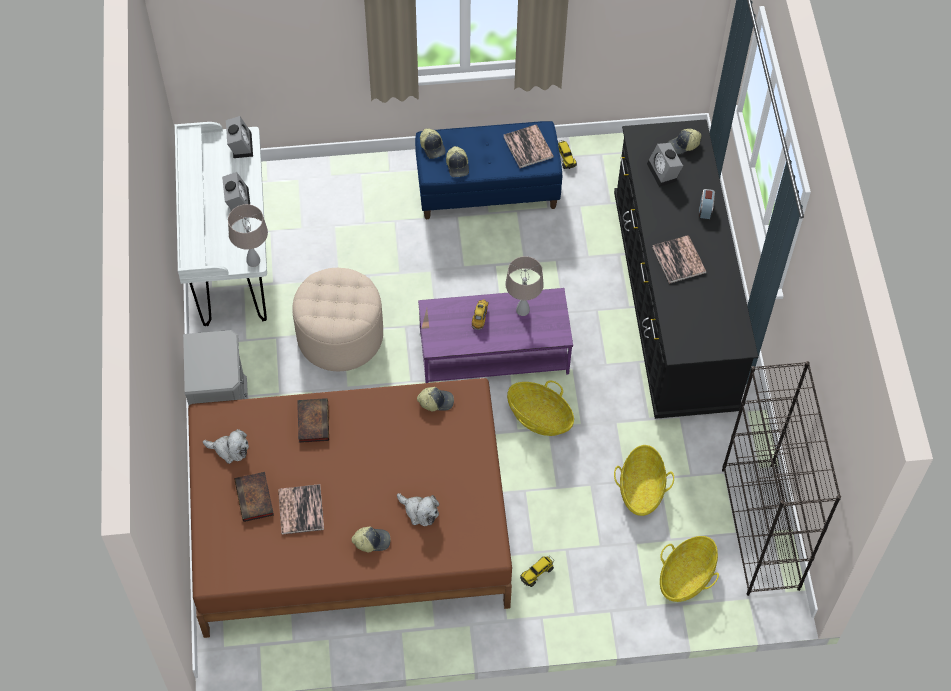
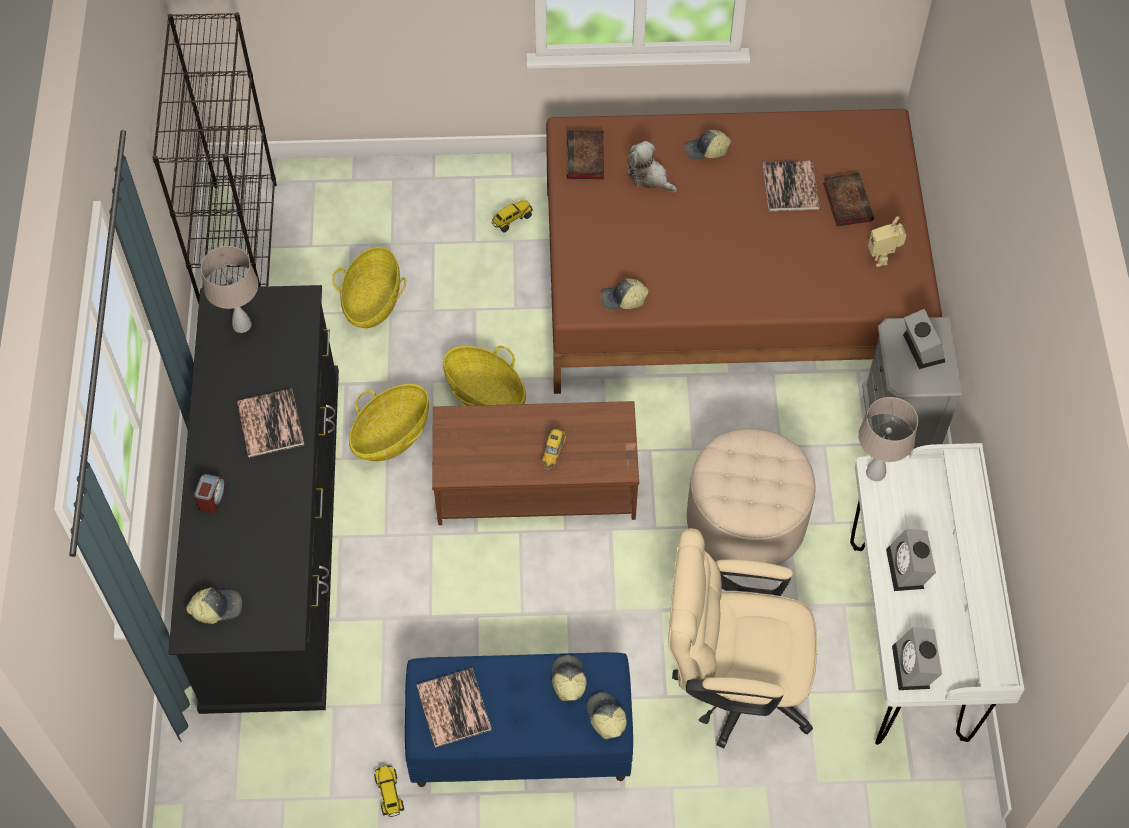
camera: 175 degrees left, 0 degrees up
(230, 449) = (882, 257): plush toy -> toy robot
(312, 421) = (781, 285): book -> book (586, 158)
(351, 231) = (732, 682): none -> beige office chair
(493, 353) = (536, 482): purple coffee table -> brown coffee table
(522, 310) = (494, 458): beige table lamp -> beige table lamp (242, 325)
(664, 172) = (258, 562): alarm clock -> alarm clock (920, 347)
(686, 576) = (340, 206): basket -> basket (391, 435)

